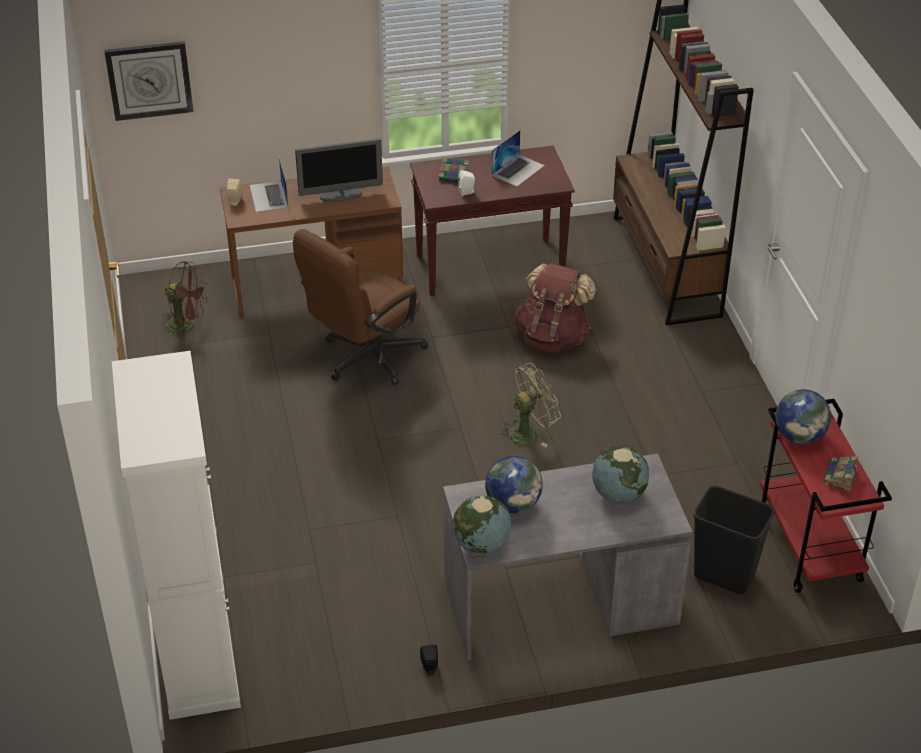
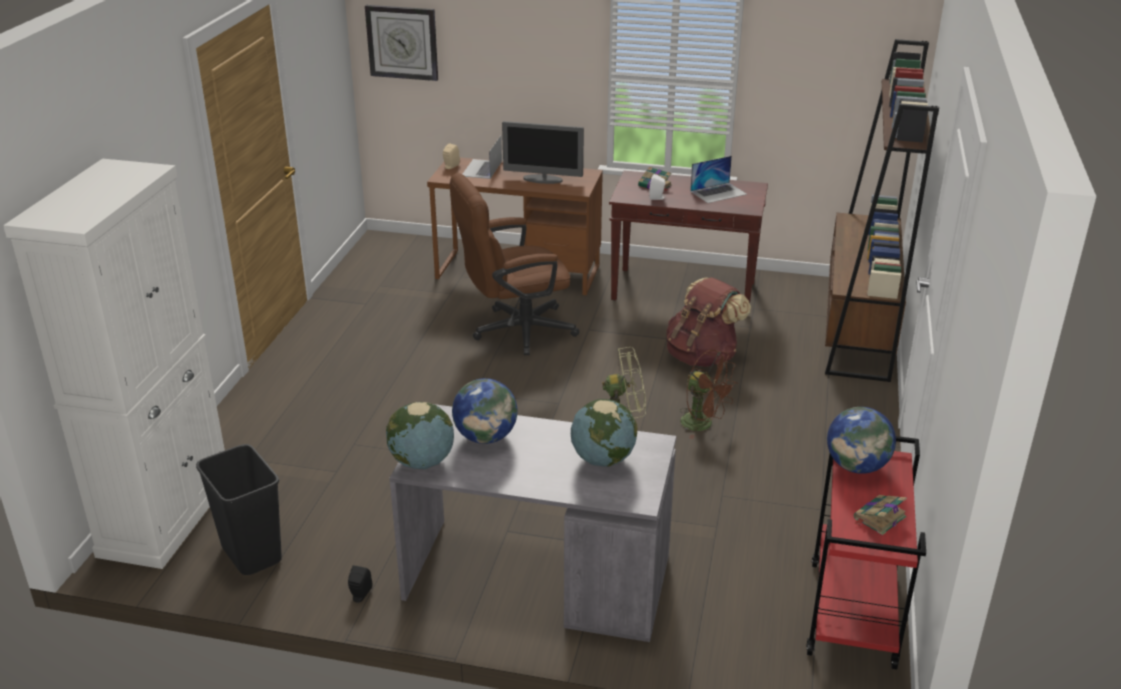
camera: 25 degrees right, 10 degrees down
(187, 325) = (389, 273): brown fan -> brown fan (703, 424)
(723, 576) = (732, 610): black trash can -> black trash can (250, 554)

